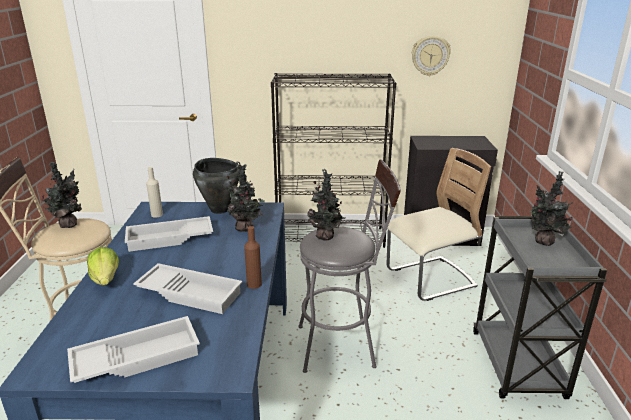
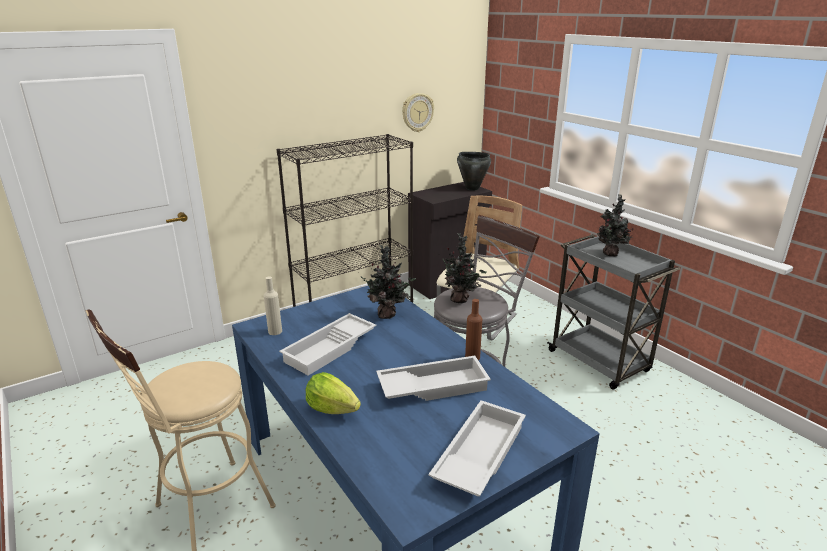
camera: 35 degrees left, 0 degrees up
(69, 224) = (177, 376): potted plant -> none
(219, 209) = (333, 306): black cooking pot -> black cooking pot (472, 188)

